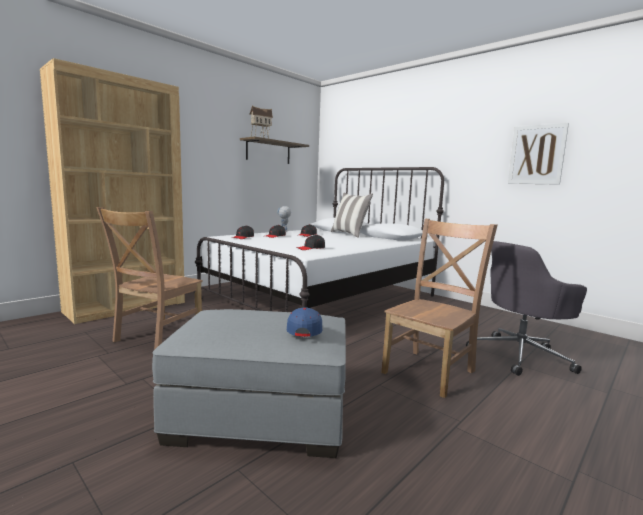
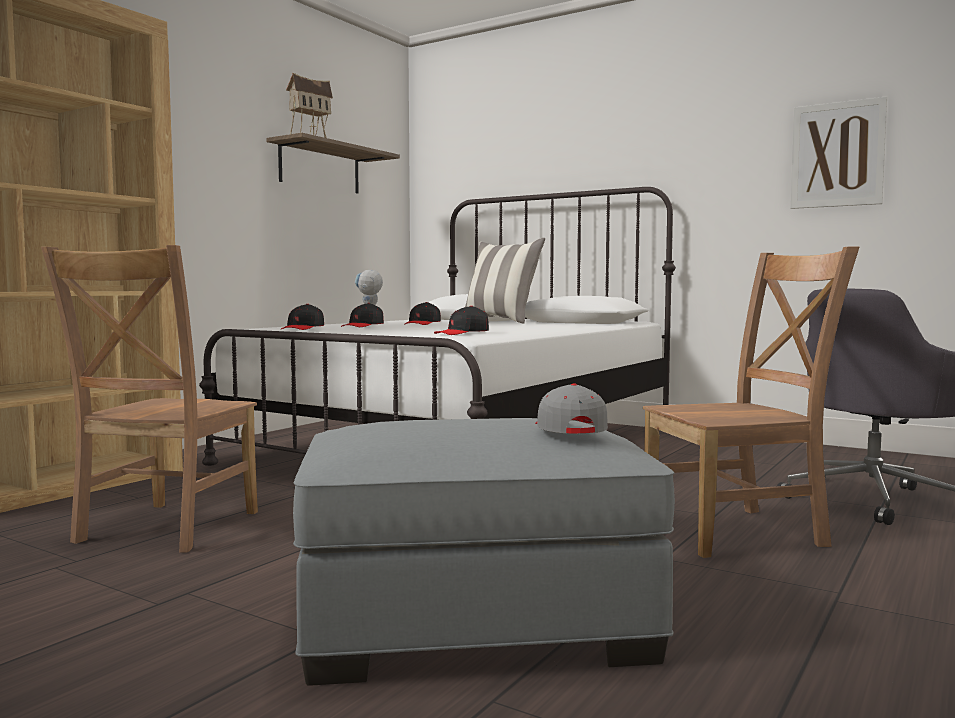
camera: 10 degrees left, 5 degrees down
(304, 329) = (568, 429): blue cap -> grey cap
(430, 370) = (739, 531): brown chair -> brown chair turned 45 degrees clockwise

